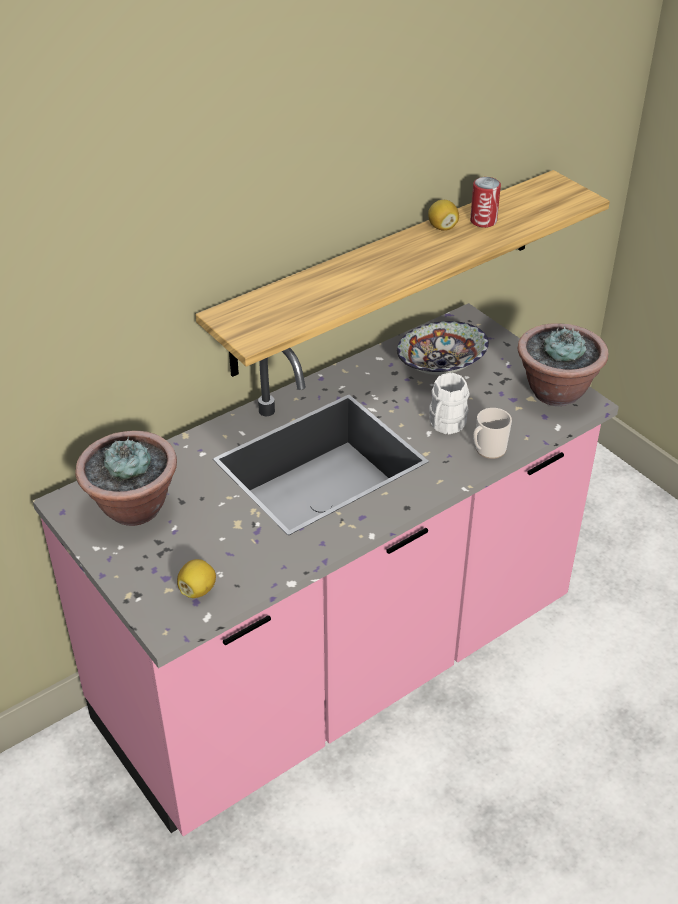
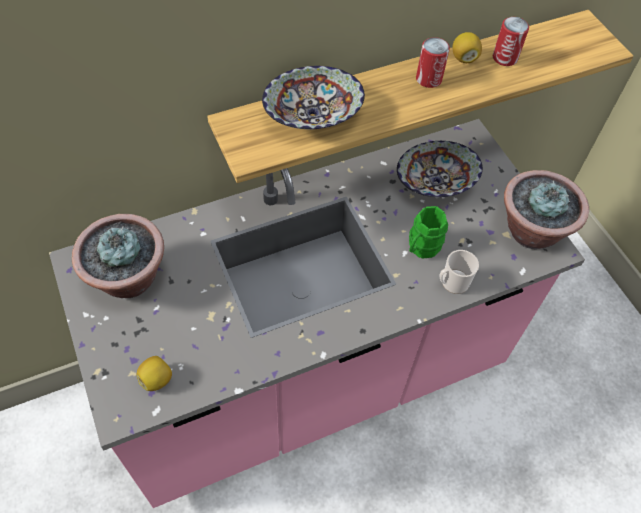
camera: 10 degrees right, 15 degrees up
(305, 297) = (312, 116): none -> bowl
(412, 249) = (428, 79): none -> can
(445, 425) = (421, 247): white mug -> green mug

